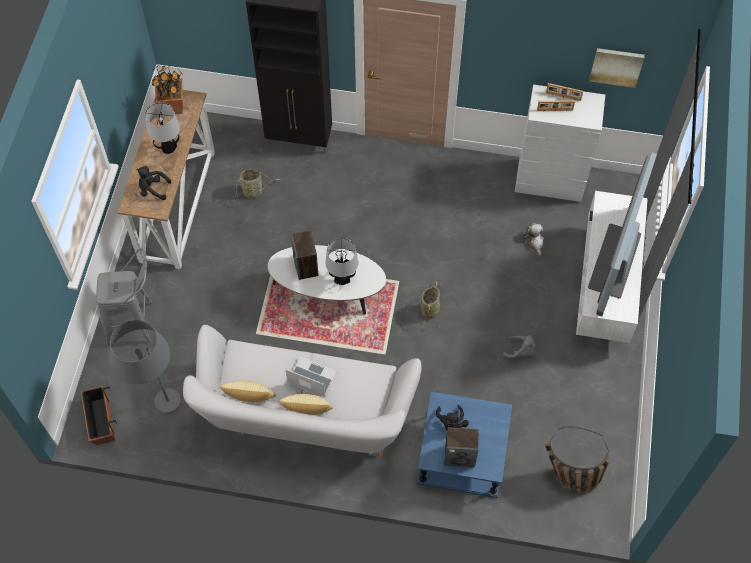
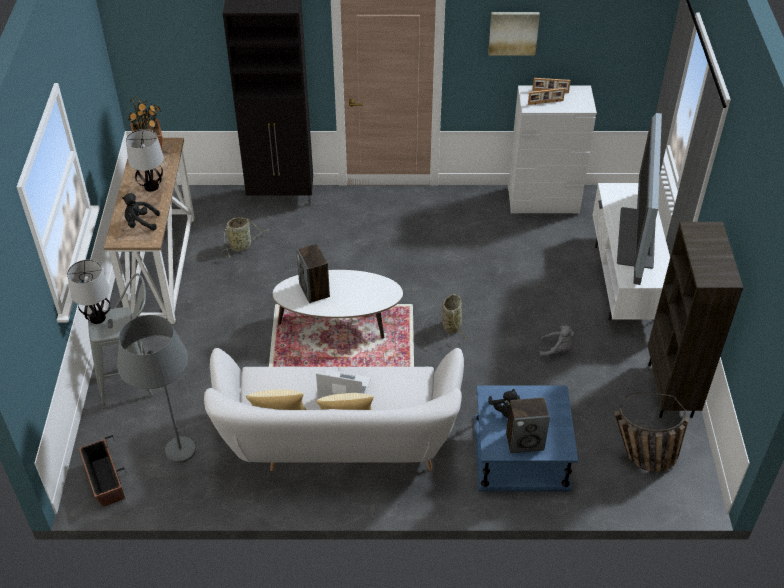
camera: 10 degrees left, 15 degrees down
(342, 278) = (356, 296): table lamp -> table lamp (97, 317)
(534, 242) = (543, 253): plush toy -> none
(614, 411) = (671, 391): none -> brown bookcase
(616, 66) = (599, 49): picture -> picture (513, 32)

